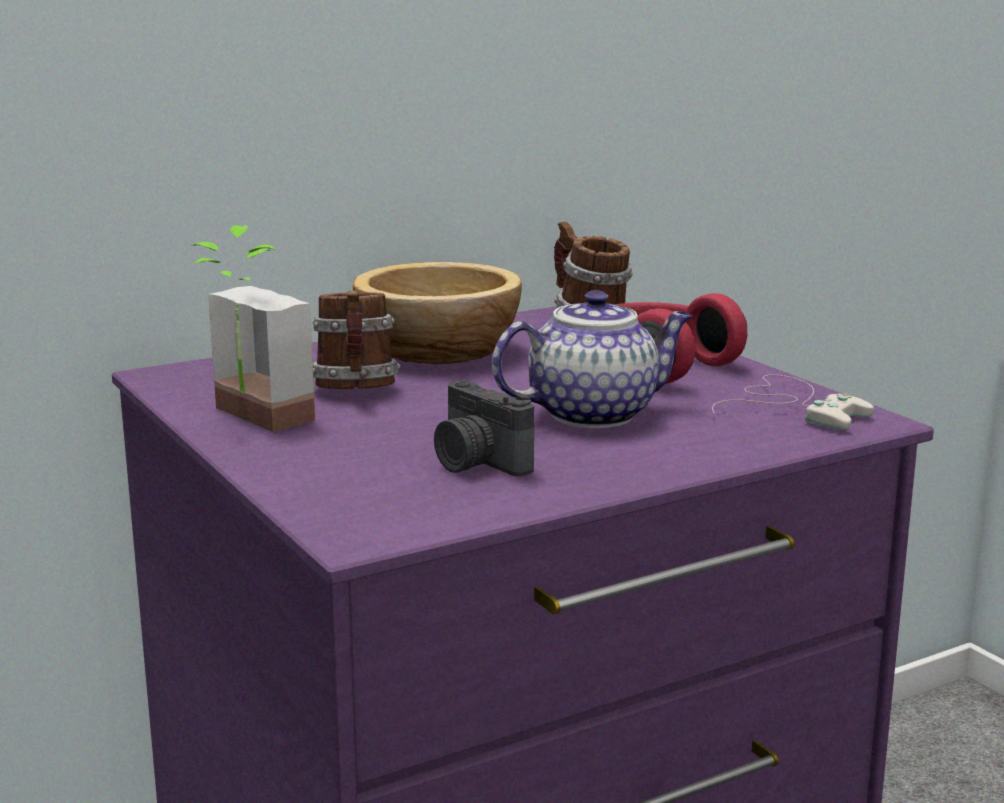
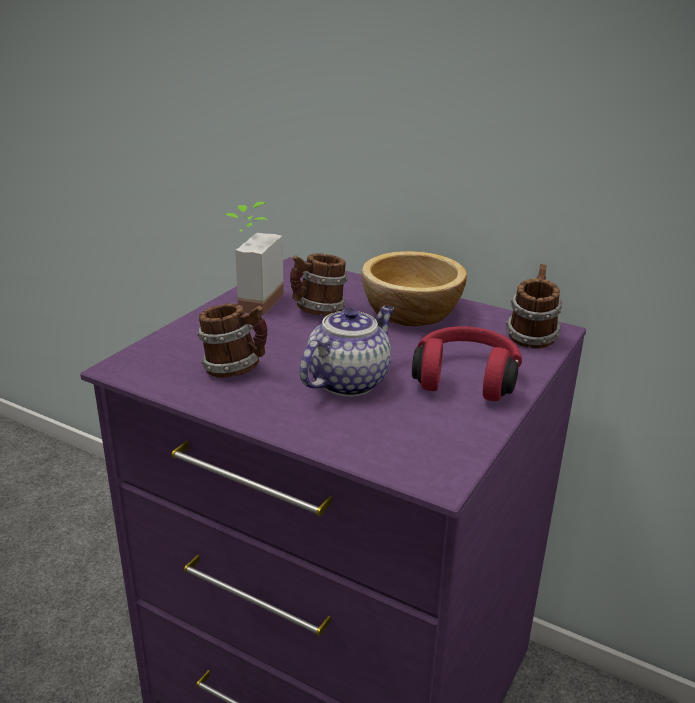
camera: 60 degrees right, 10 degrees up
(477, 463) = (235, 369): camera -> mug
(594, 413) = (348, 381): teapot -> teapot turned 90 degrees counterclockwise
(792, 406) = (435, 443): white game controller -> none

